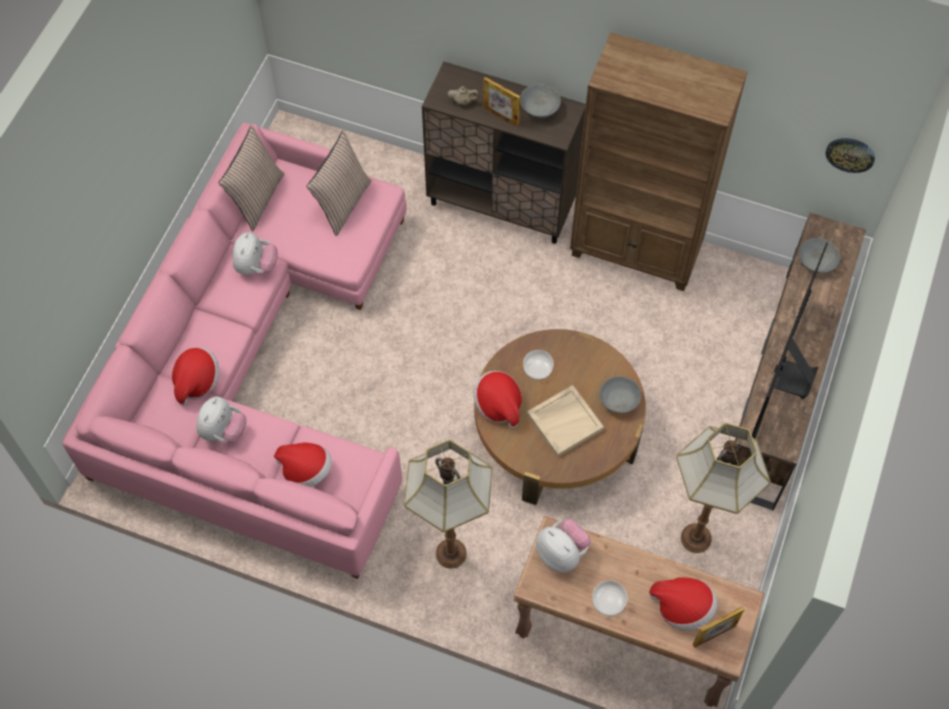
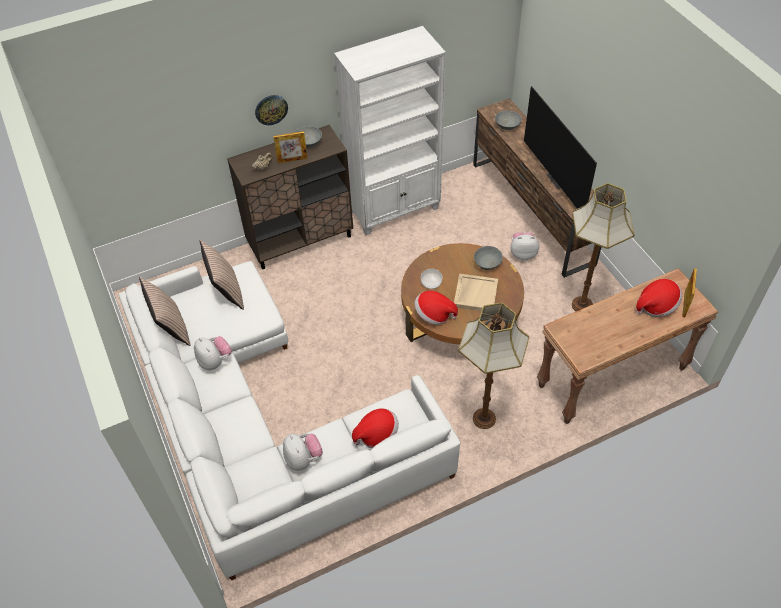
camera: 45 degrees left, 10 degrees down
(196, 381) = (254, 448): hat -> none
(258, 366) = (262, 425): pink sofa -> white sofa
(561, 553) = (574, 333): plush toy -> plush toy (522, 253)
(608, 602) = (624, 334): bowl -> none
(636, 252) = (395, 209): brown bookcase -> white bookcase
(850, 154) = (489, 49): wall clock -> wall clock (271, 109)

